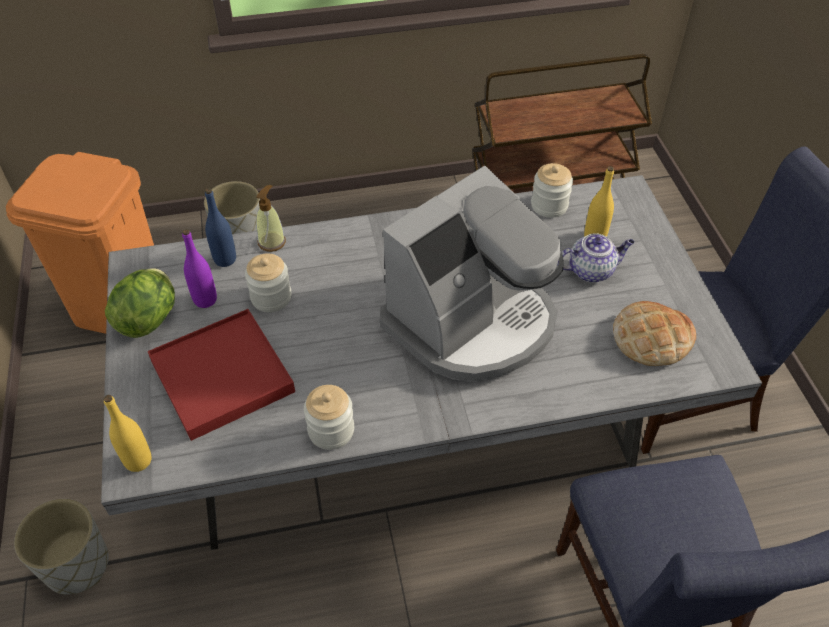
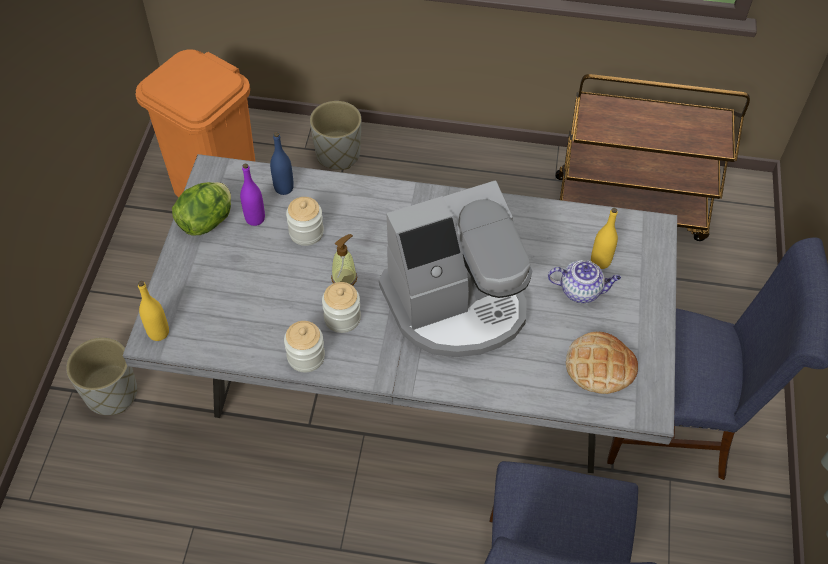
camera: 20 degrees right, 5 degrees up
(222, 376) = (243, 286): red tray -> none
(272, 242) = (327, 183): soap dispenser -> soap dispenser (344, 278)
(549, 205) = (576, 219): jar -> jar (342, 318)

